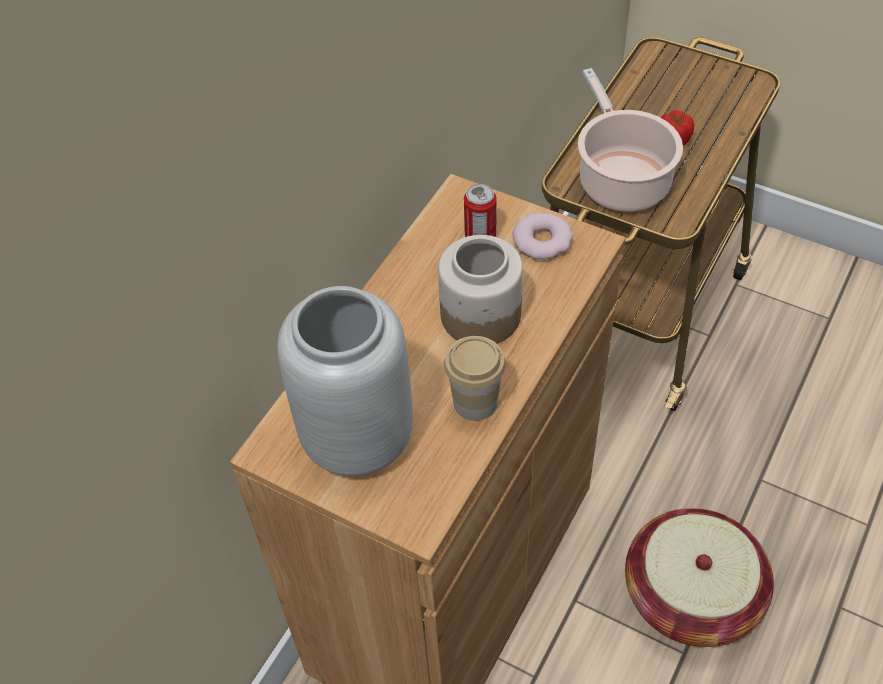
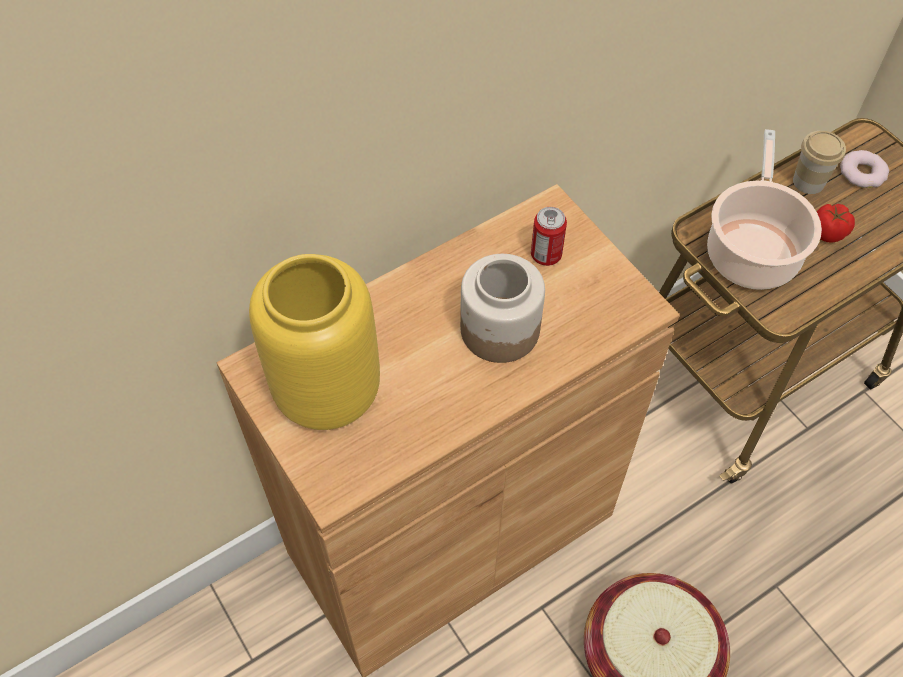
camera: 25 degrees right, 5 degrees up
(355, 440) = (325, 393): grey vase -> yellow vase
(475, 402) = (445, 407): cup -> cup (808, 182)
(542, 241) = (599, 284): donut -> donut (862, 173)

